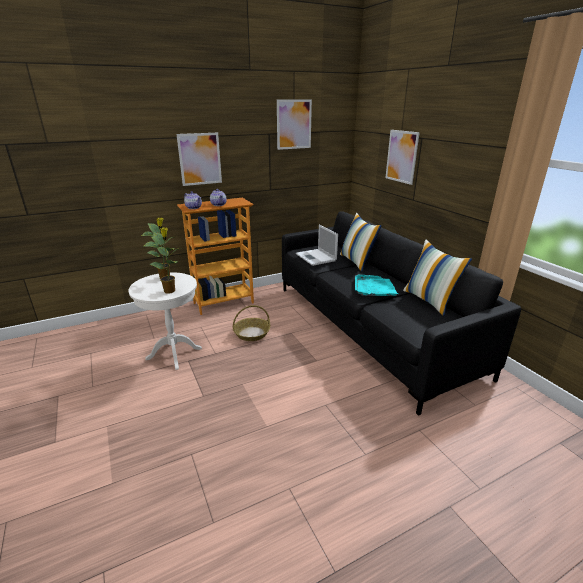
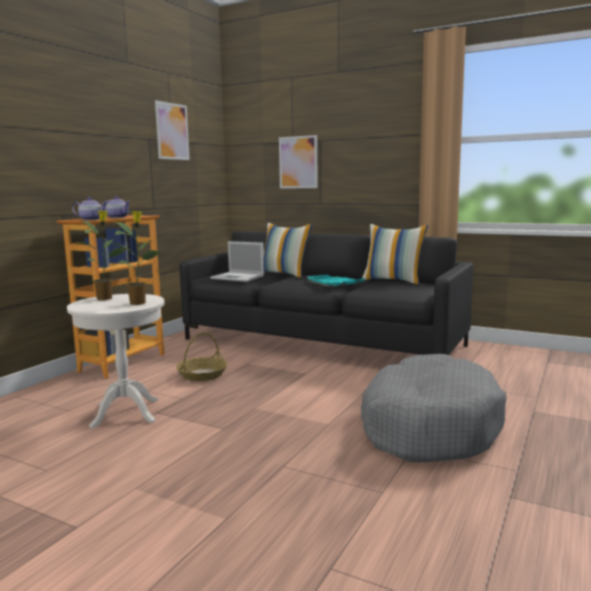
camera: 35 degrees left, 15 degrees down
(200, 159) = (79, 162): picture -> none
(331, 470) = (428, 426): none -> grey dog bed

